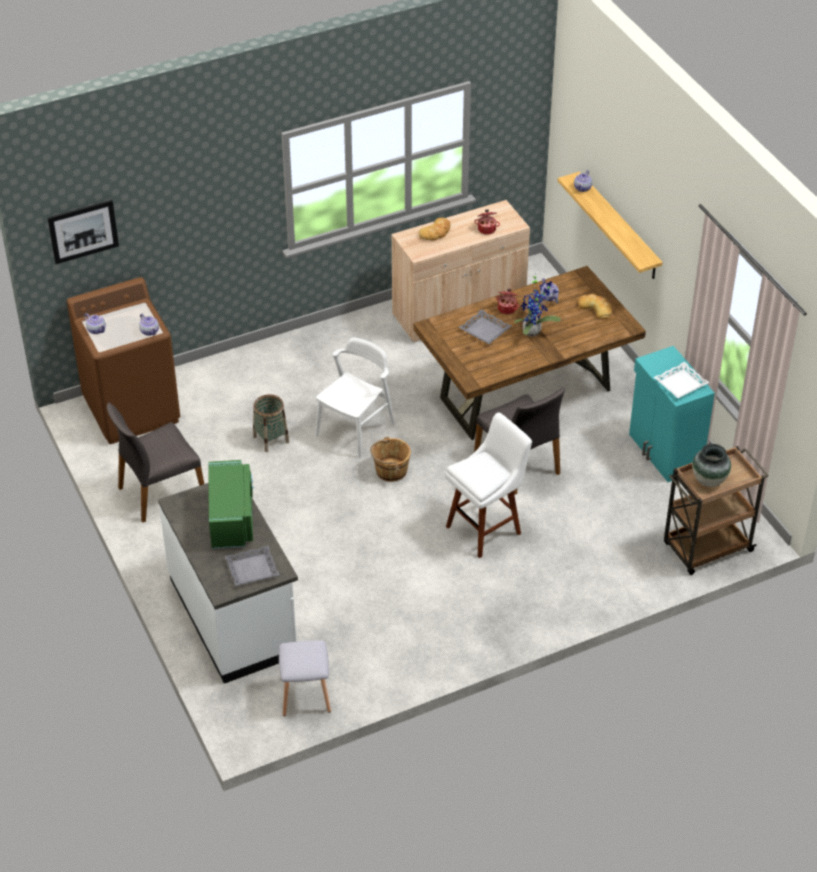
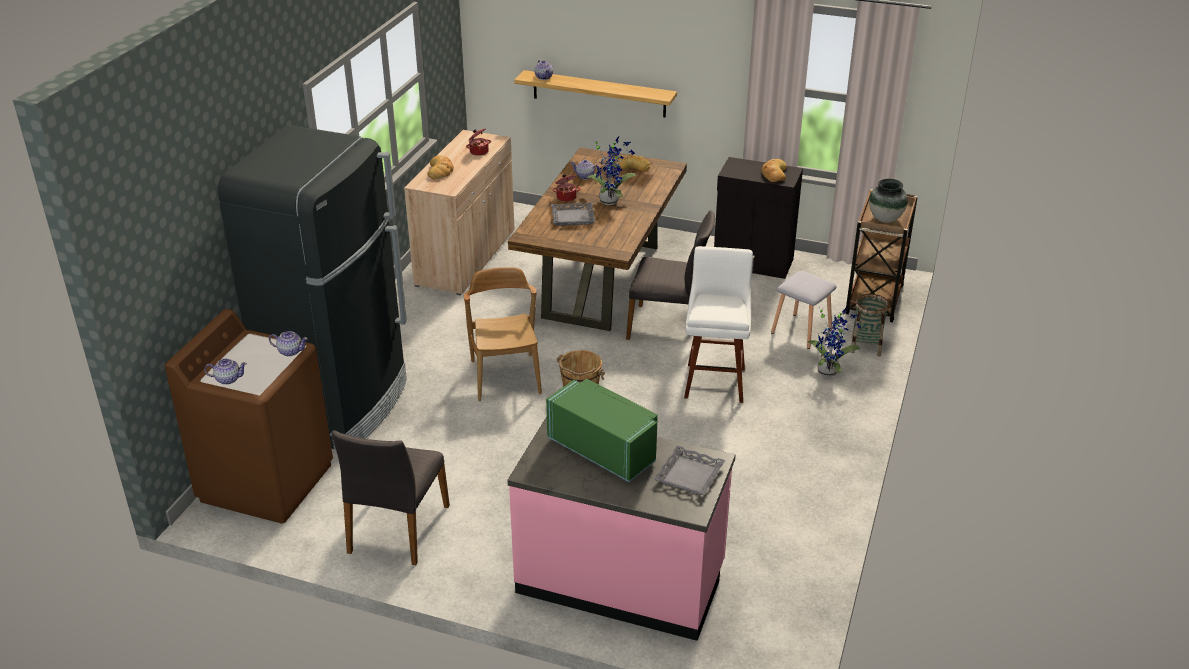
camera: 45 degrees left, 10 degrees down
(83, 231) = (162, 260): picture -> none
(232, 382) = (340, 406): none -> black fridge
(234, 616) = (621, 580): white counter -> pink counter
(271, 439) = (441, 426): basket -> basket (866, 346)
(306, 694) = (777, 594): grey stool -> grey stool (801, 330)
(355, 430) = (506, 377): white chair -> brown chair
(578, 578) = (829, 370): none -> potted plant
(664, 452) = (753, 263): turquoise cabinet -> black cabinet
(681, 384) = (773, 174): white tray -> bread

